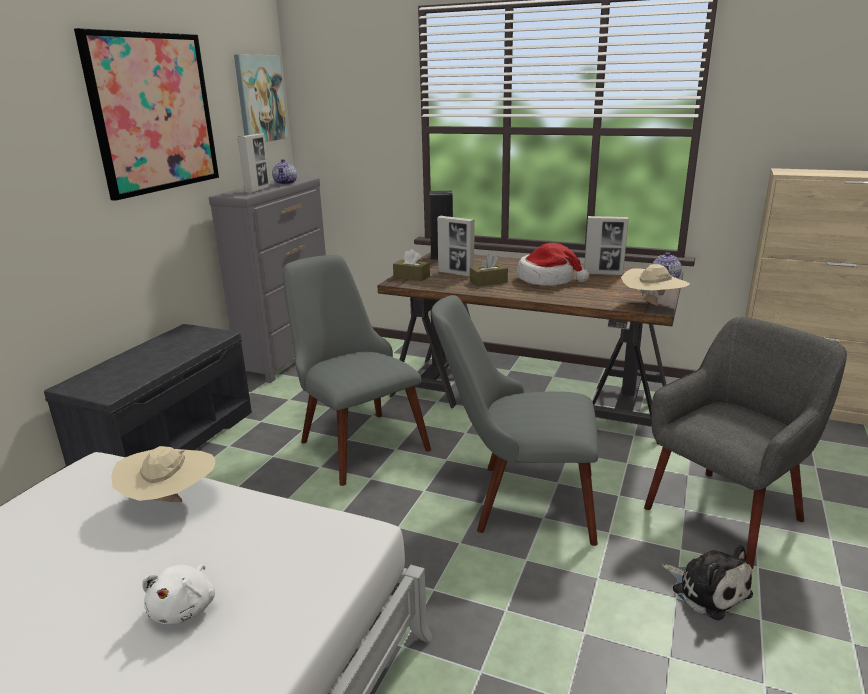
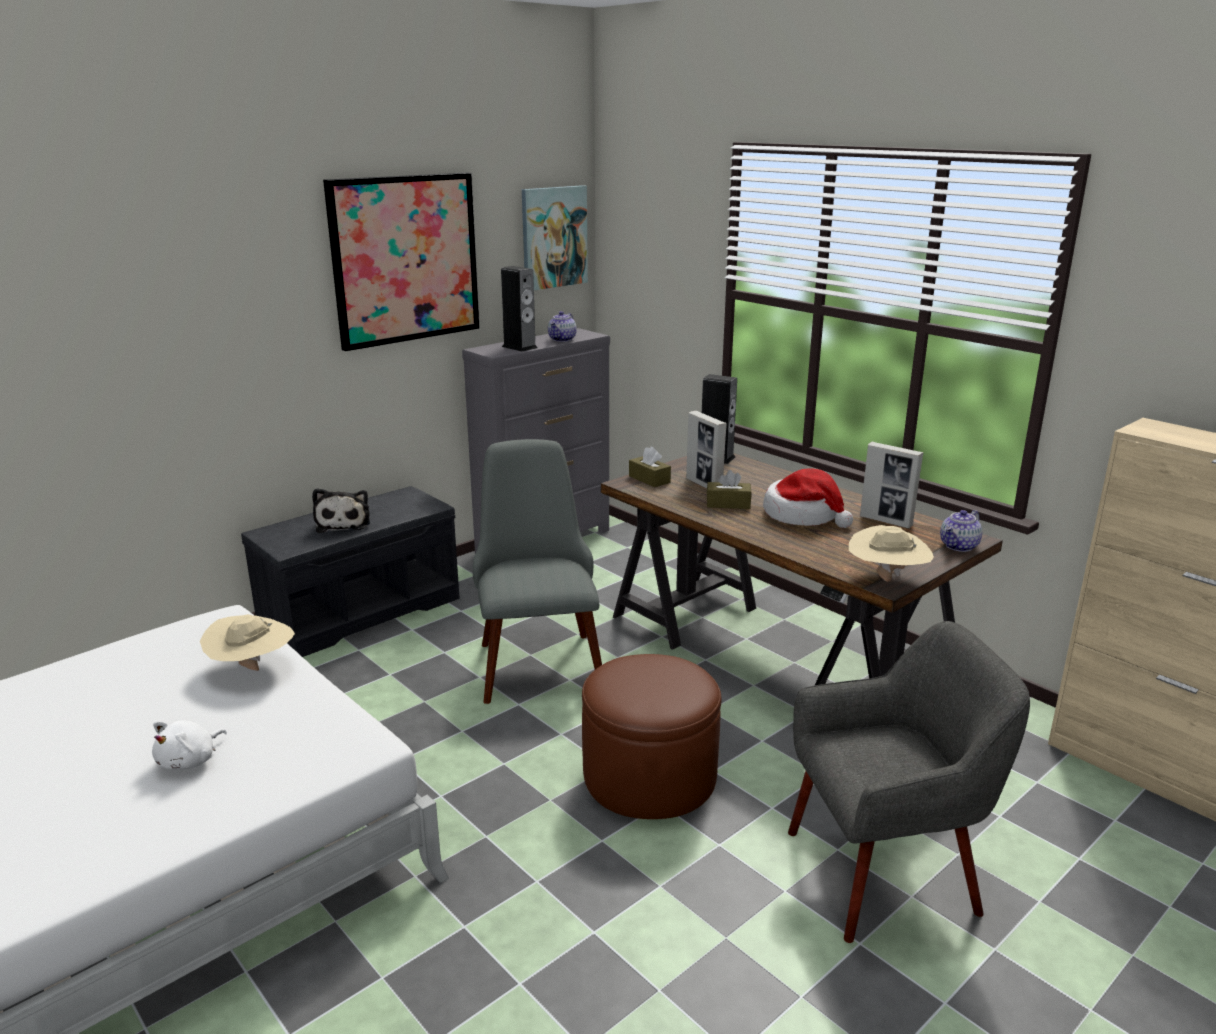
camera: 25 degrees right, 0 degrees up
(258, 190) = (519, 347): picture frame -> speaker
(517, 500) = (649, 776): grey chair -> brown ottoman
(707, 590) = (771, 943): plush toy -> plush toy (344, 523)

